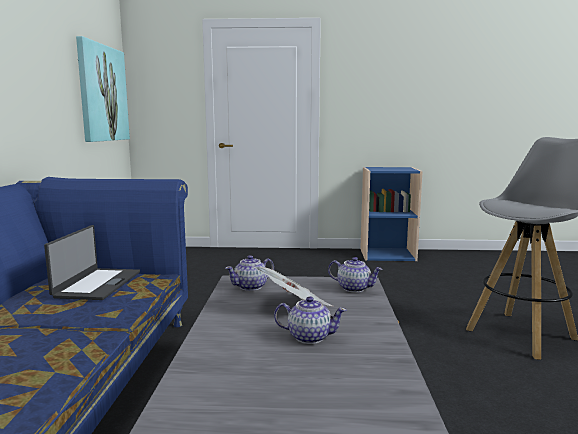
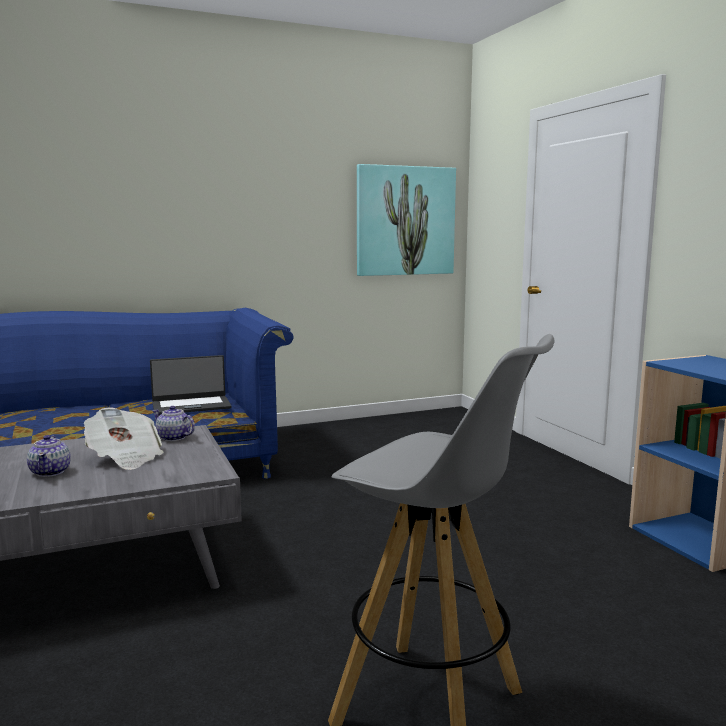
camera: 65 degrees right, 0 degrees up
(354, 288) = (189, 472): teapot -> none

